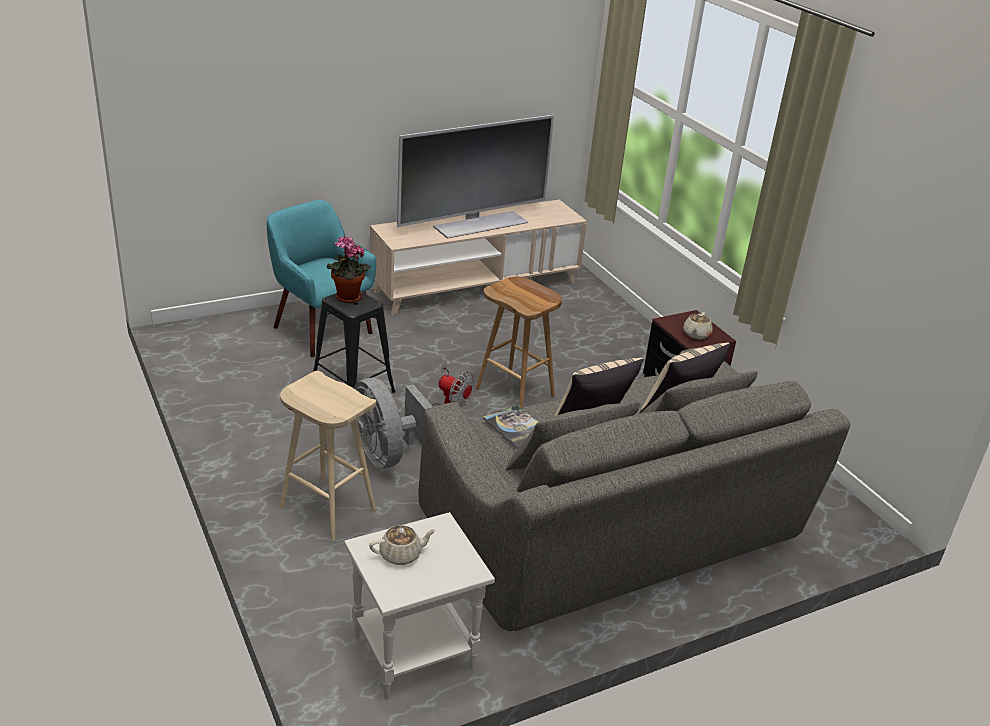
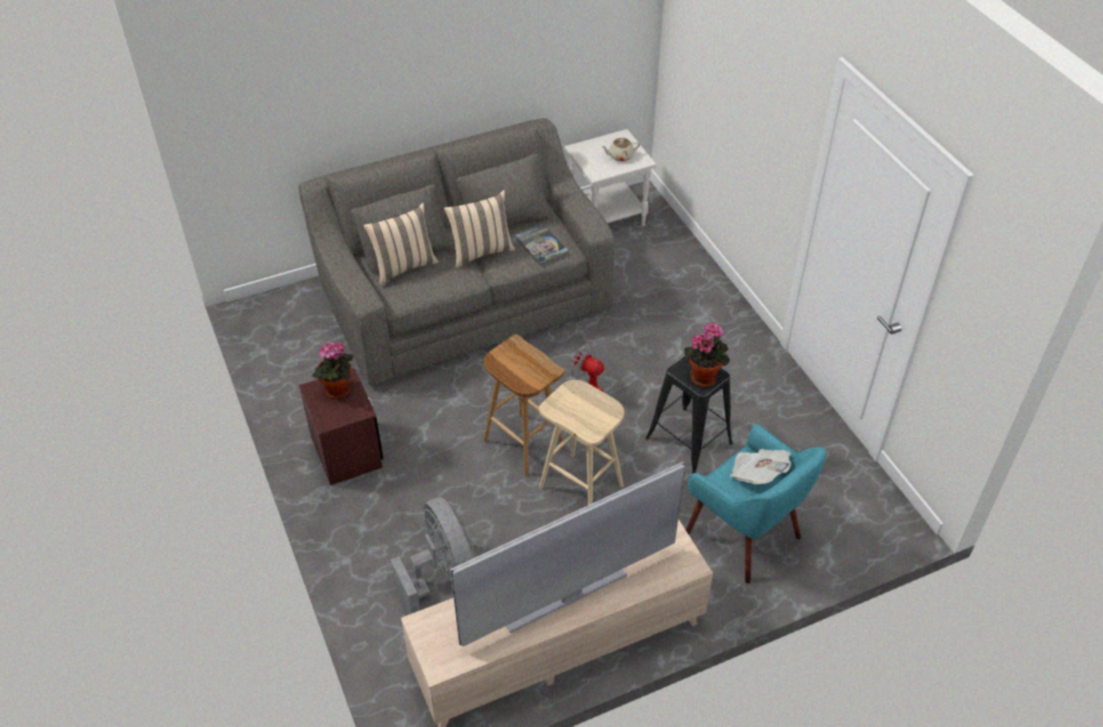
camera: 175 degrees left, 15 degrees up
(314, 274) = (757, 474): none -> newspaper
(326, 509) = (683, 311): beige stool -> beige stool (582, 486)
(386, 455) = (644, 362): grey fan -> grey fan (442, 575)
(696, 334) = (337, 391): beige teapot -> potted plant

